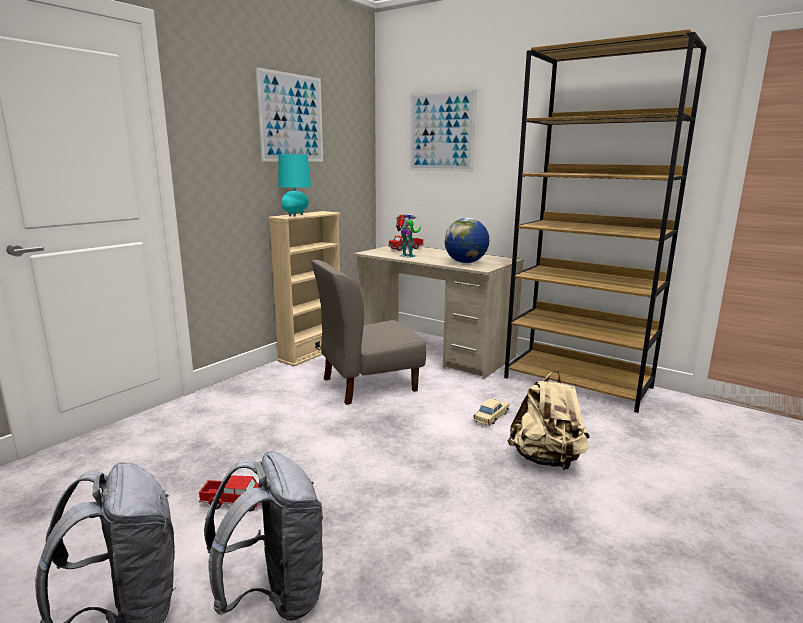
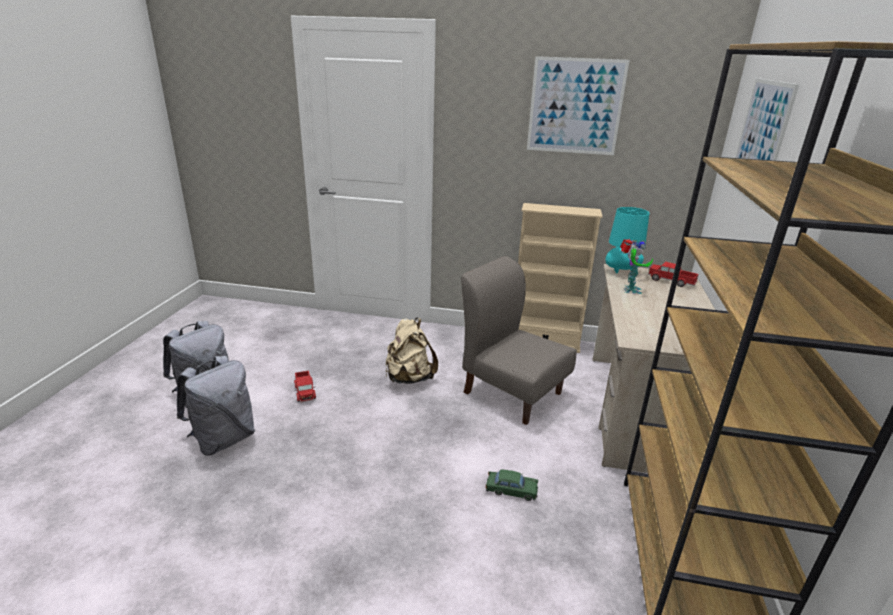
camera: 65 degrees right, 10 degrees up
(296, 215) = (543, 208): turquoise table lamp -> turquoise table lamp (621, 272)
(465, 262) = (650, 326): globe -> none
(491, 417) = (511, 490): beige toy car -> green toy car
(546, 460) = (447, 551): beige backpack -> beige backpack (409, 378)

